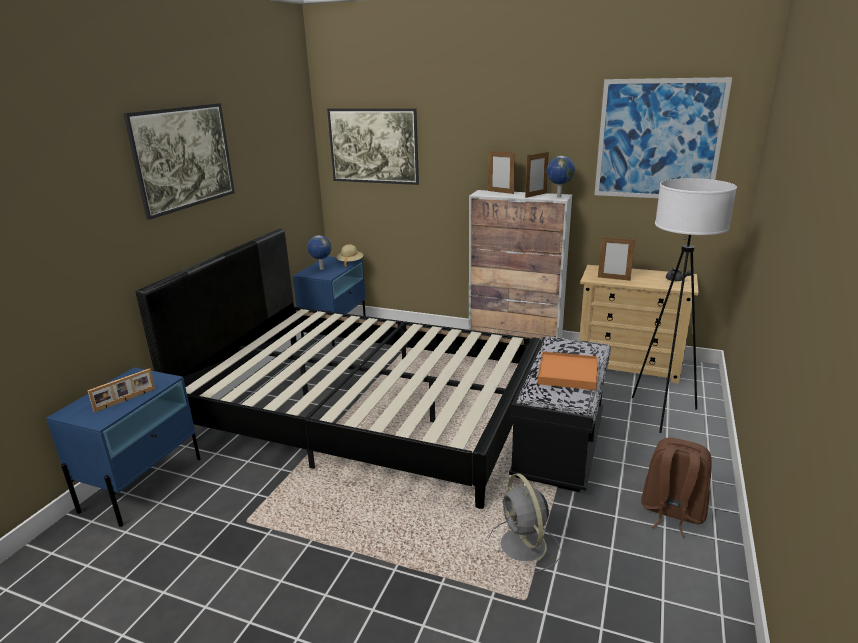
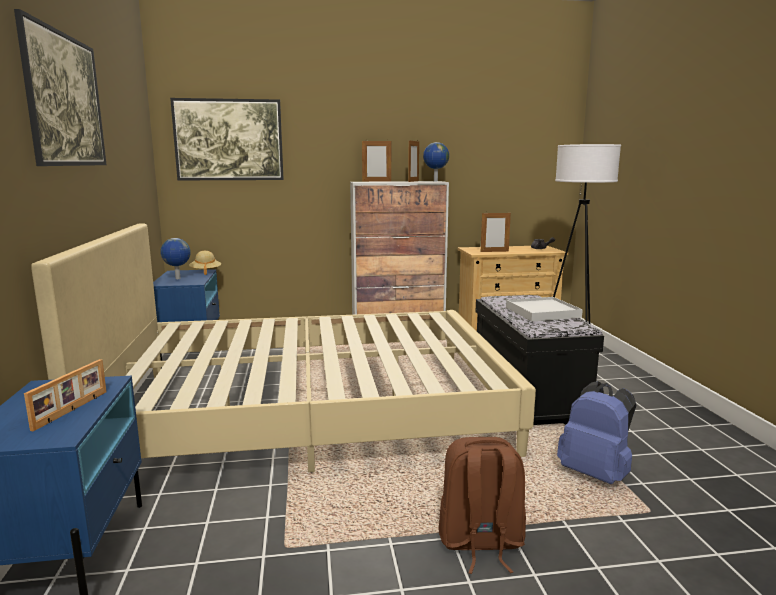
camera: 30 degrees left, 10 degrees down
(365, 409) = (309, 410): black bed -> beige bed
(523, 547) = (596, 474): grey fan -> blue backpack
(567, 373) = (542, 312): orange tray -> white tray
(658, 140) = (509, 130): picture -> none
(671, 512) = (663, 417): brown backpack -> brown backpack (480, 543)

